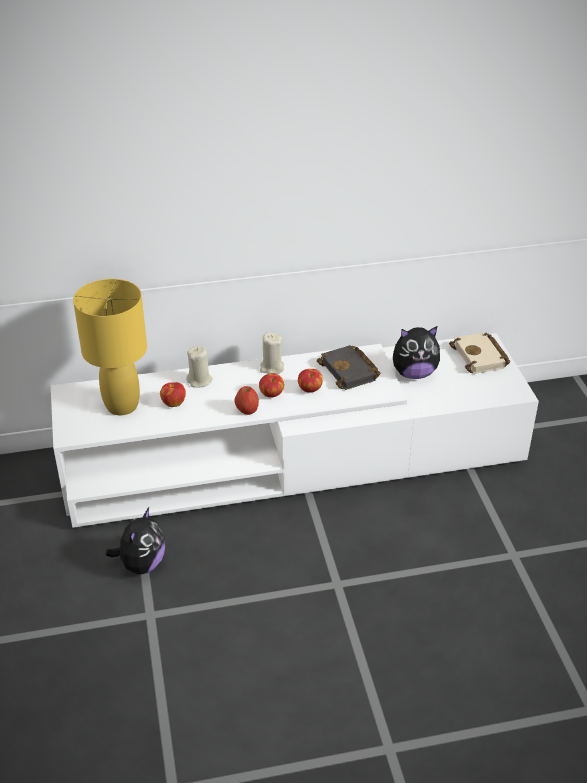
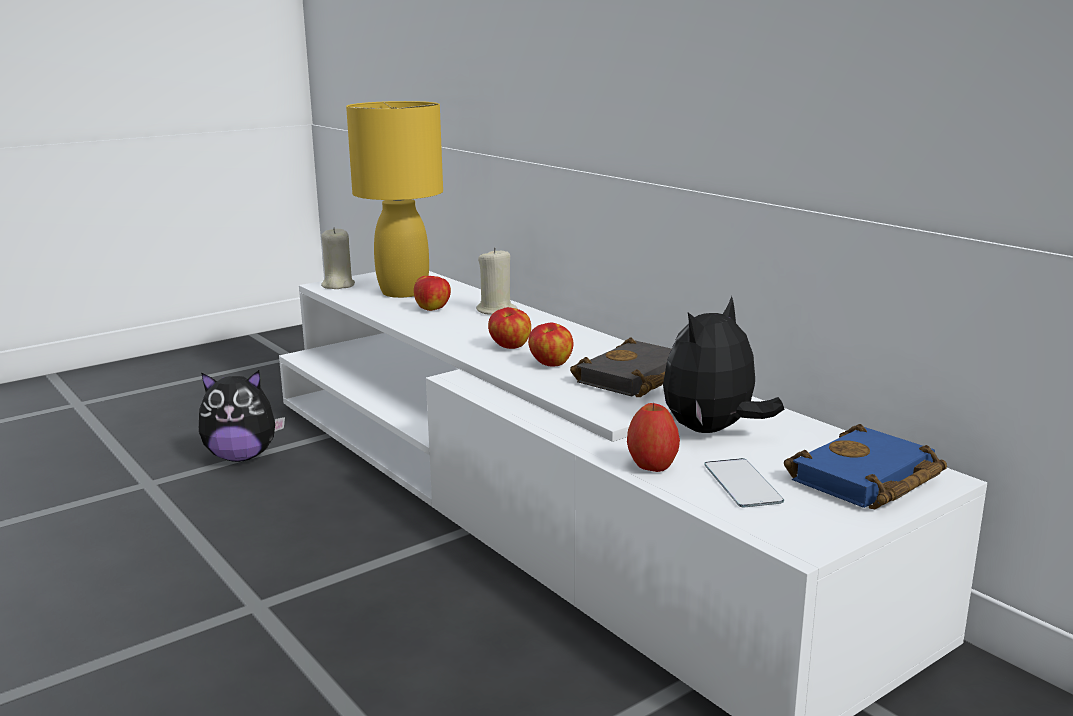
camera: 65 degrees right, 20 degrees down
(247, 411) = (455, 342): apple -> apple (652, 466)
(271, 368) = (576, 336): beige candle -> beige candle (338, 285)
(414, 373) = (713, 431): plush toy -> plush toy turned 75 degrees clockwise
(467, 386) = (742, 483): none -> phone
(481, 357) = (866, 481): beige book -> blue book

